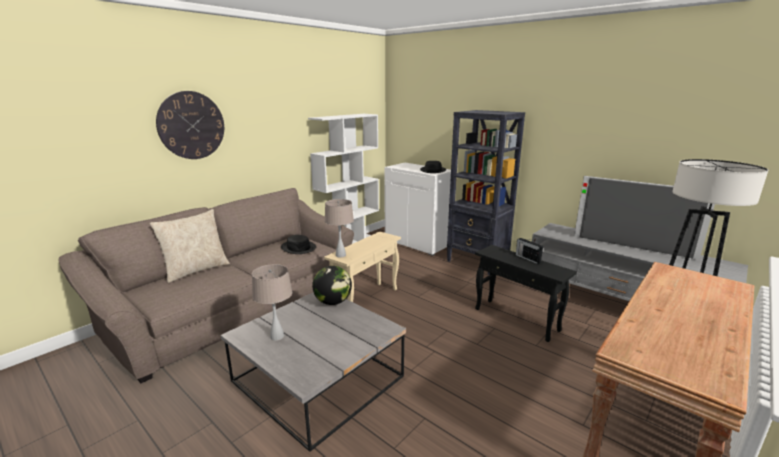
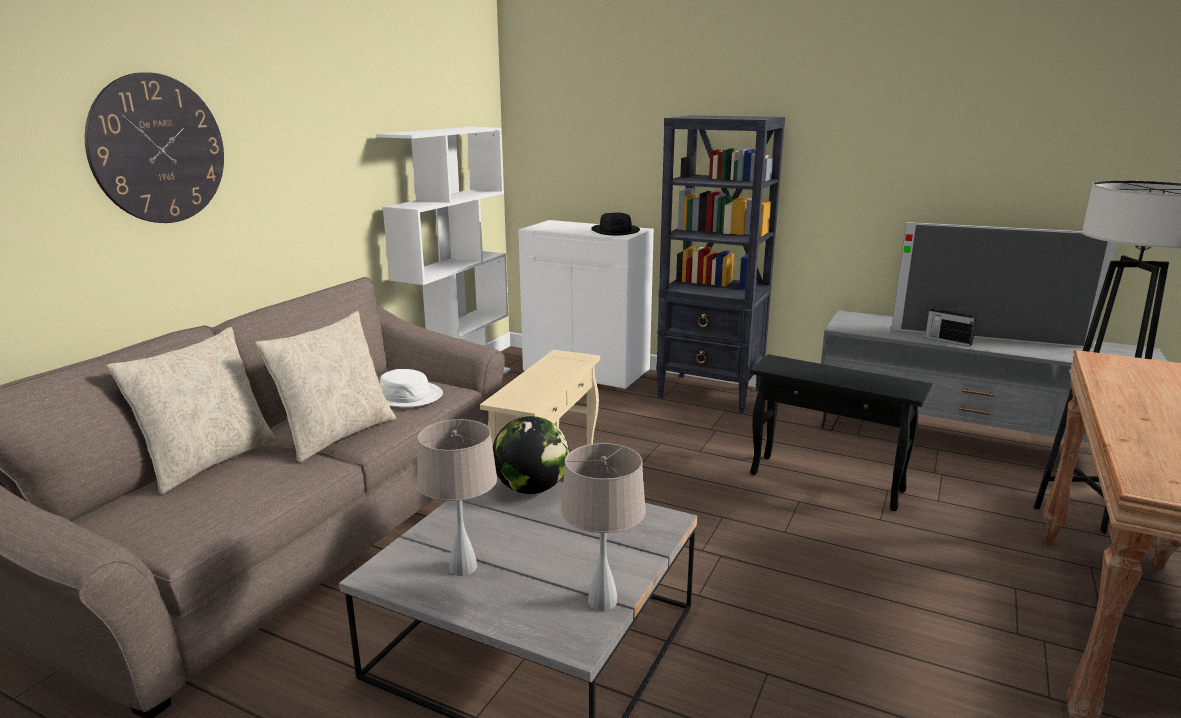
camera: 15 degrees left, 0 degrees up
(256, 264) = (336, 435): none -> beige pillow
(298, 248) = (405, 395): black hat -> white hat
(340, 255) = (511, 399): beige table lamp -> beige table lamp (602, 602)
(527, 258) = (842, 371): radio -> radio (947, 341)

